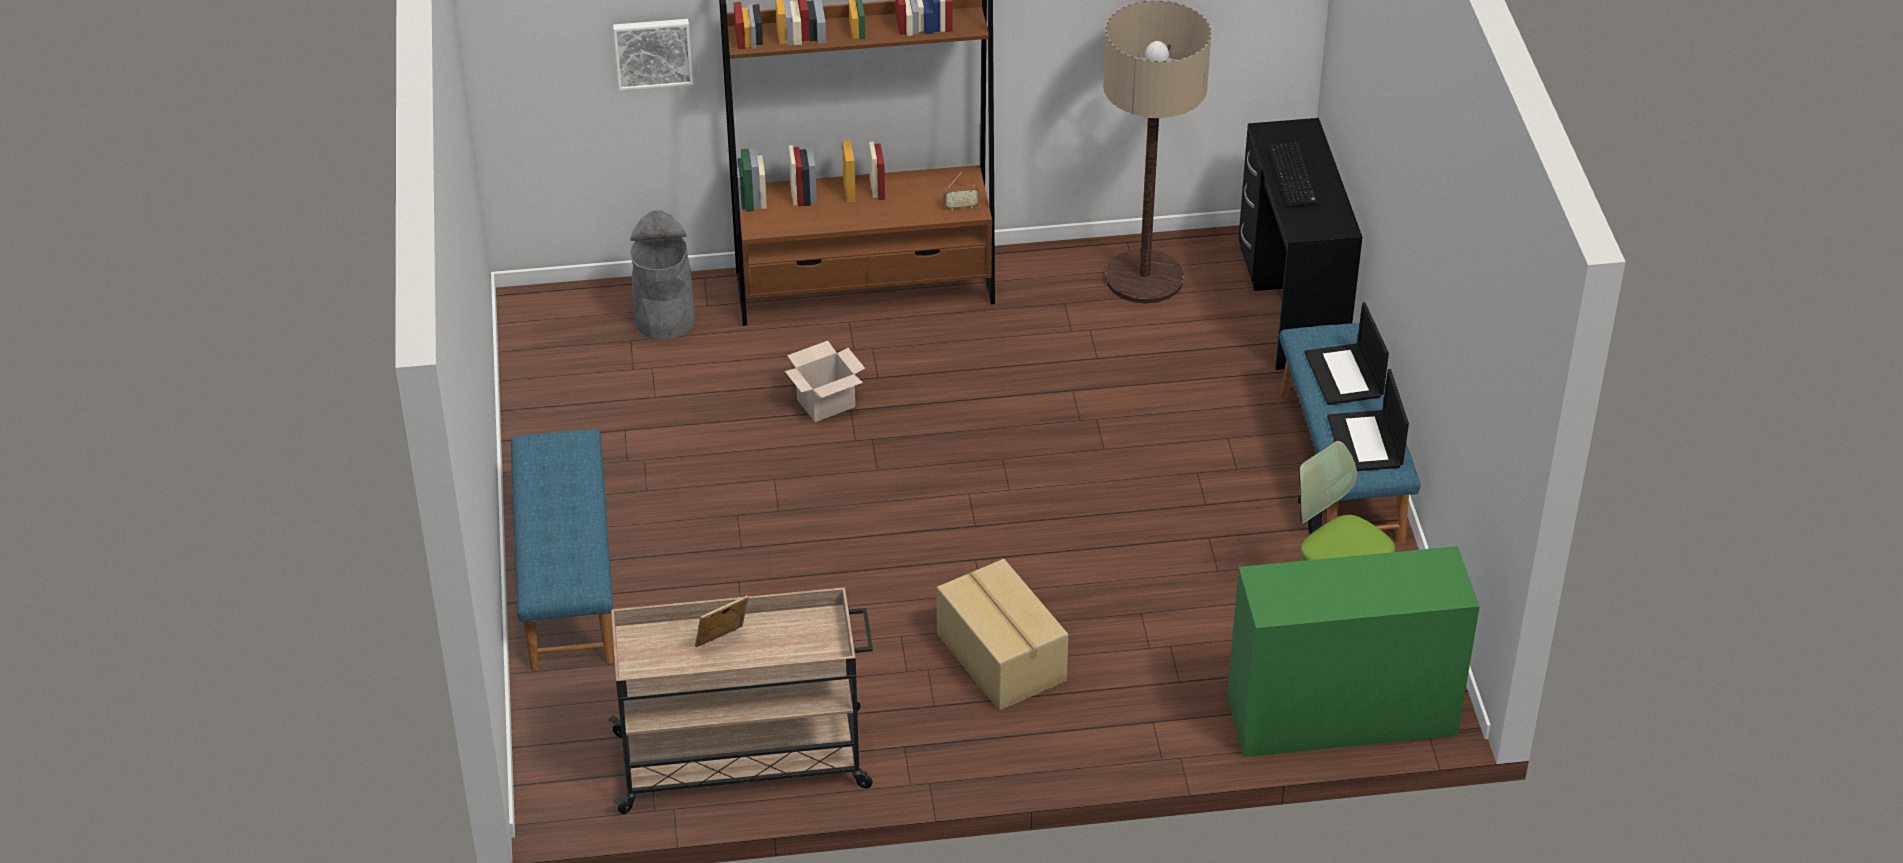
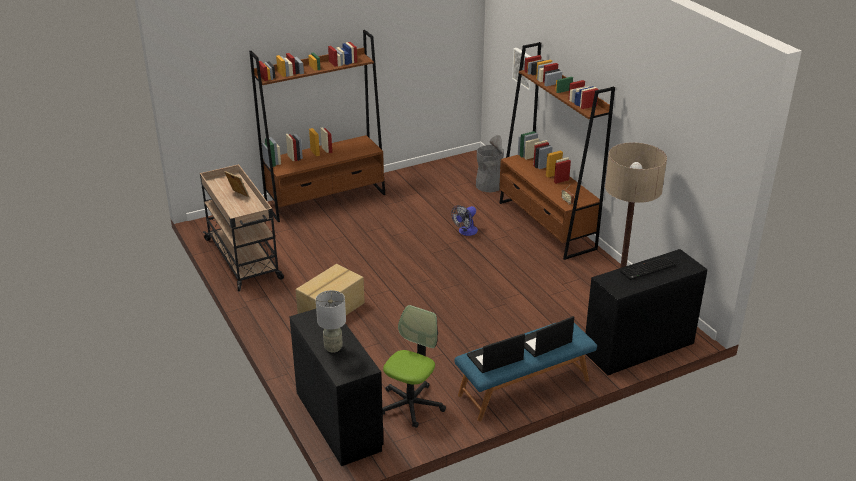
camera: 70 degrees right, 10 degrees down
(565, 580) = (326, 200): blue bench -> brown bookcase
(826, 402) = (465, 232): cardboard box -> fan
(1341, 716) = (338, 421): green desk -> black desk
(1374, 589) = (333, 348): none -> grey table lamp

